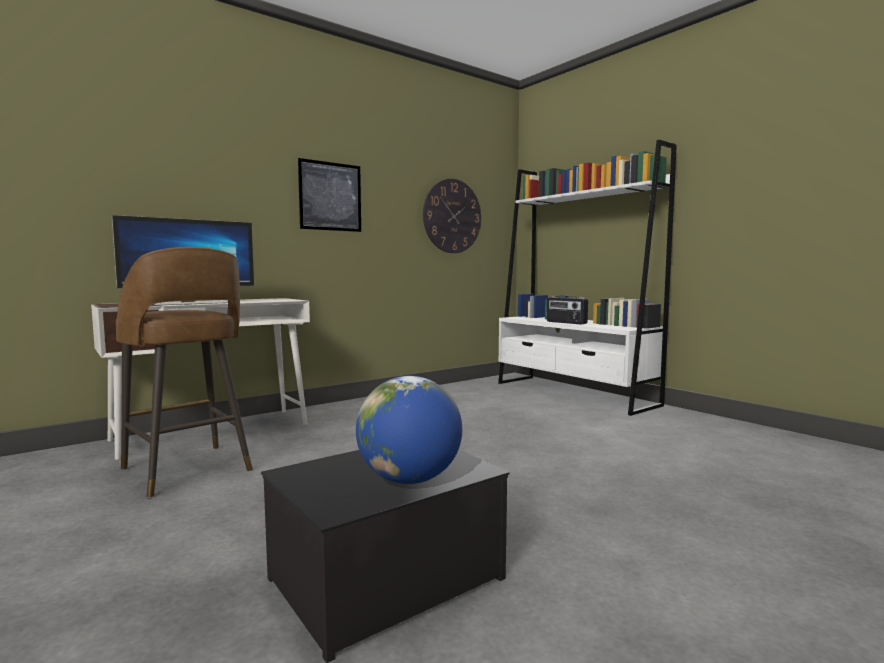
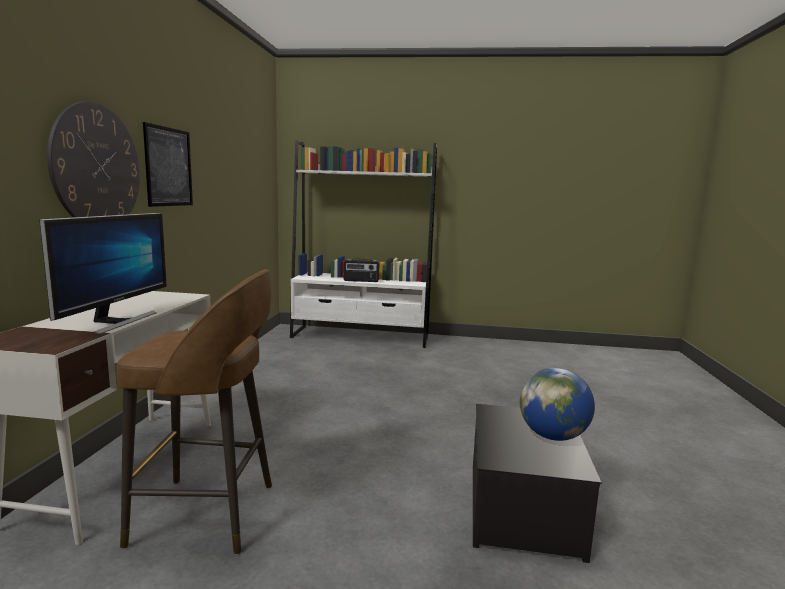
camera: 45 degrees left, 5 degrees up
(452, 216) = (245, 182): wall clock -> wall clock (97, 167)

